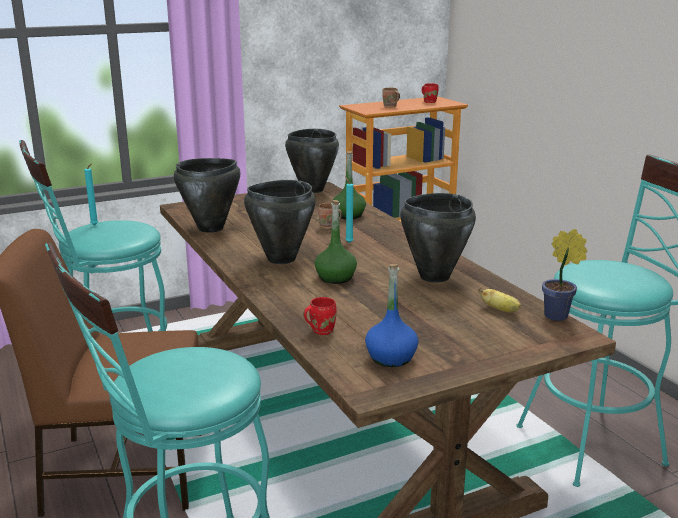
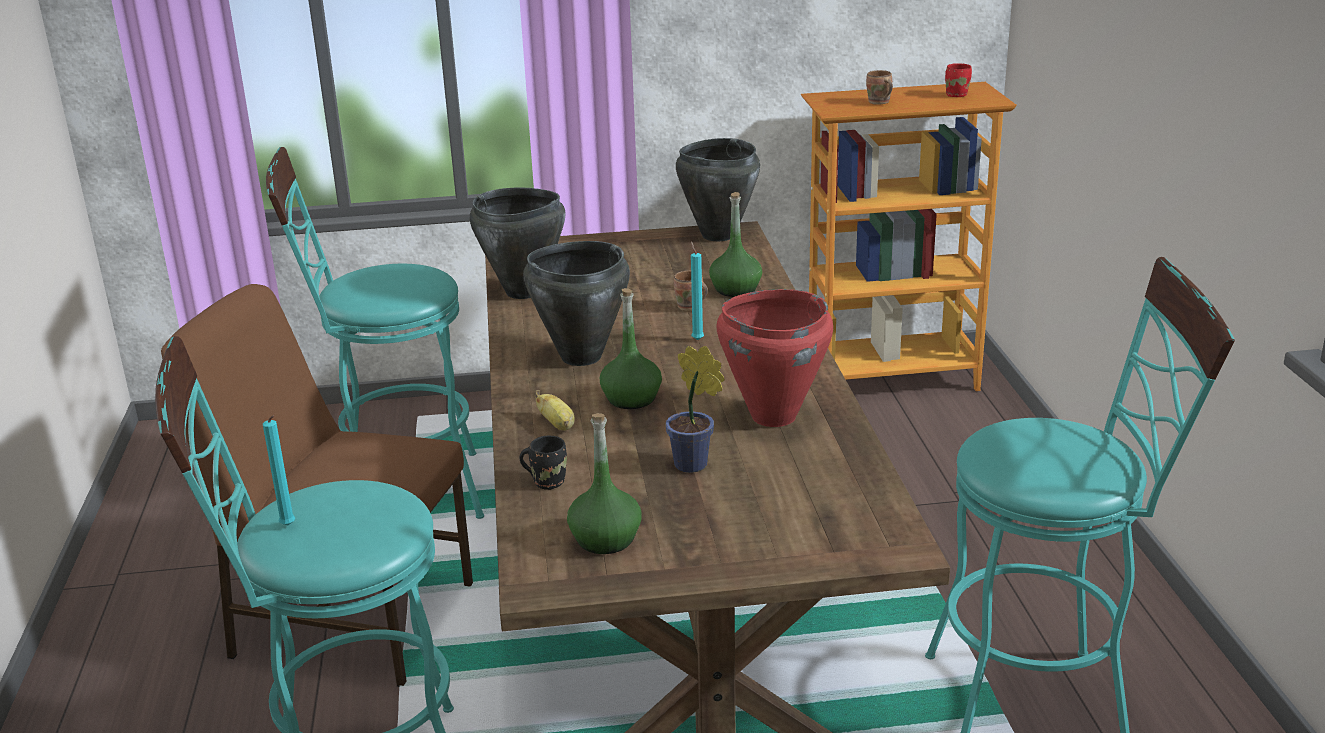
camera: 20 degrees right, 5 degrees up
(95, 225) = (374, 271): turquoise candle -> turquoise candle (289, 526)
(321, 330) = (547, 481): red mug -> black mug
(390, 357) = (605, 539): blue bottle -> green bottle
(433, 277) = (772, 416): black cooking pot -> red cooking pot
(500, 310) = (822, 487): banana -> banana (557, 425)
(559, 316) = (901, 511): potted plant -> potted plant (695, 466)

